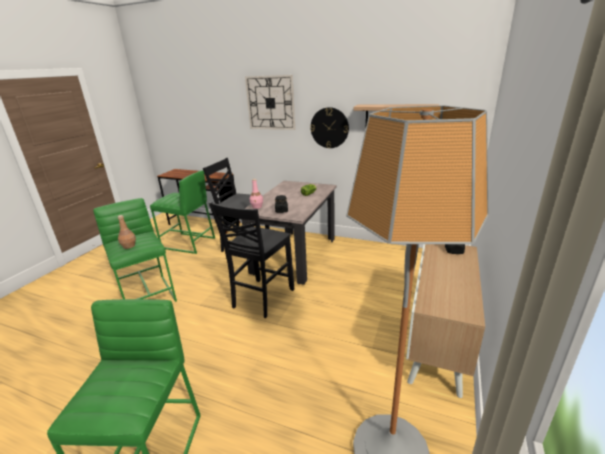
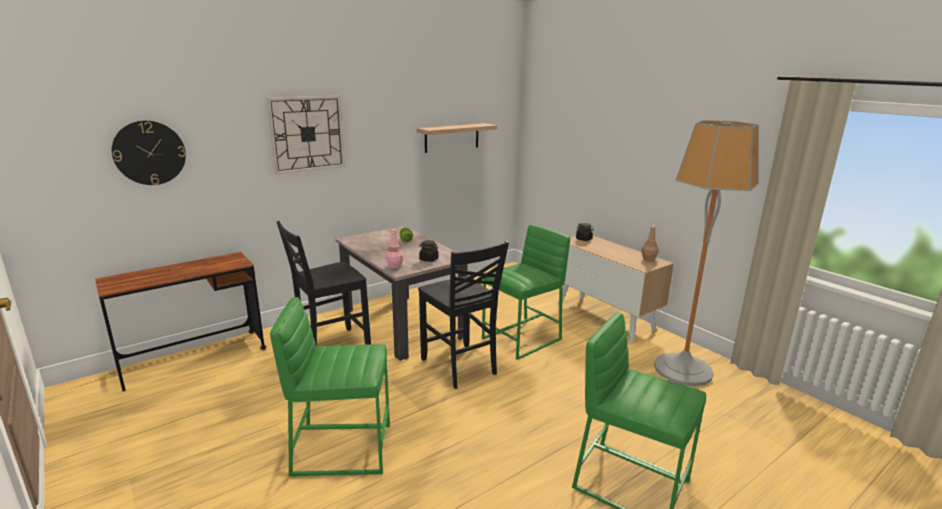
camera: 60 degrees left, 5 degrees down
(129, 246) = (356, 361): brown bottle -> brown bottle (648, 259)
(188, 243) = (236, 385): green stool -> green stool (522, 339)
(329, 128) = (386, 158): wall clock -> wall clock (149, 153)

